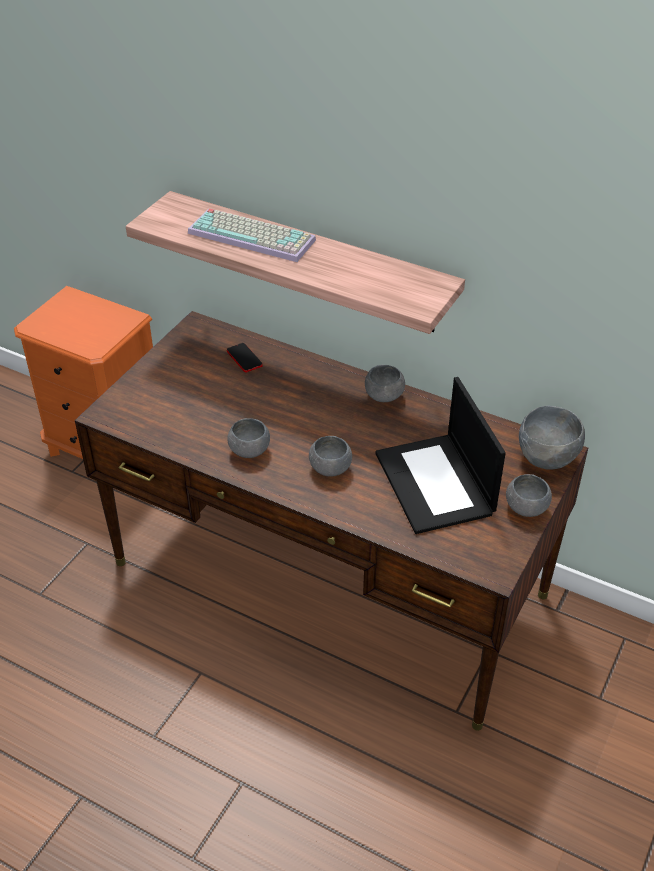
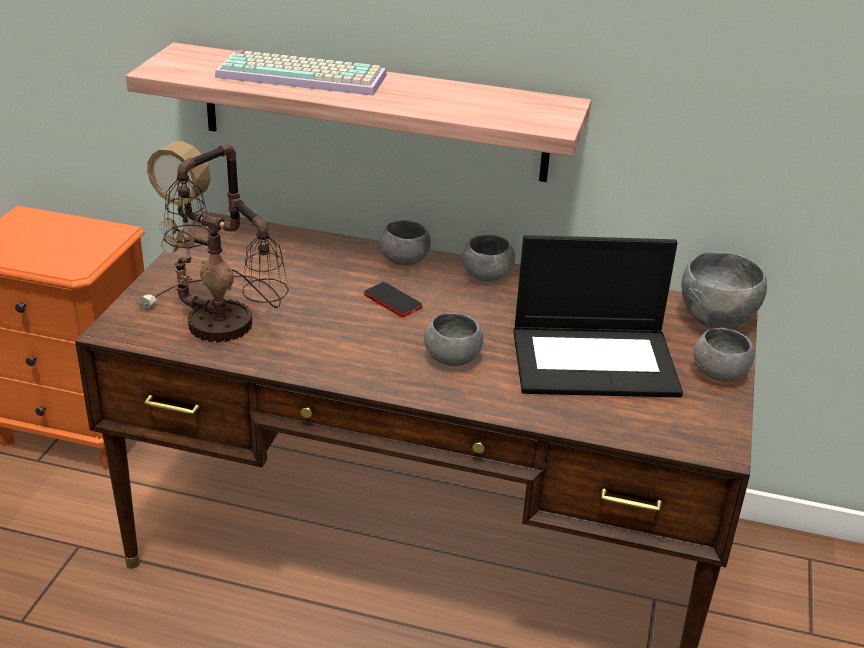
camera: 15 degrees left, 10 degrees down
(175, 421) = (221, 327): none -> table lamp
(244, 358) = (291, 253): phone -> phone (393, 301)
(250, 451) = (336, 350): grey bowl -> grey bowl (405, 260)
(436, 484) = (595, 361): laptop -> laptop turned 60 degrees counterclockwise

